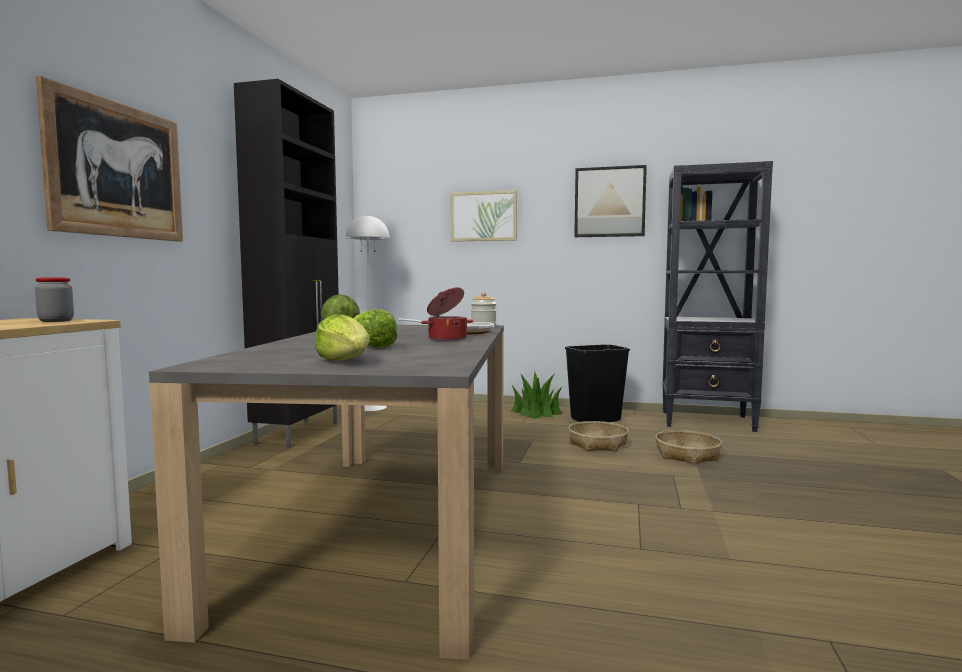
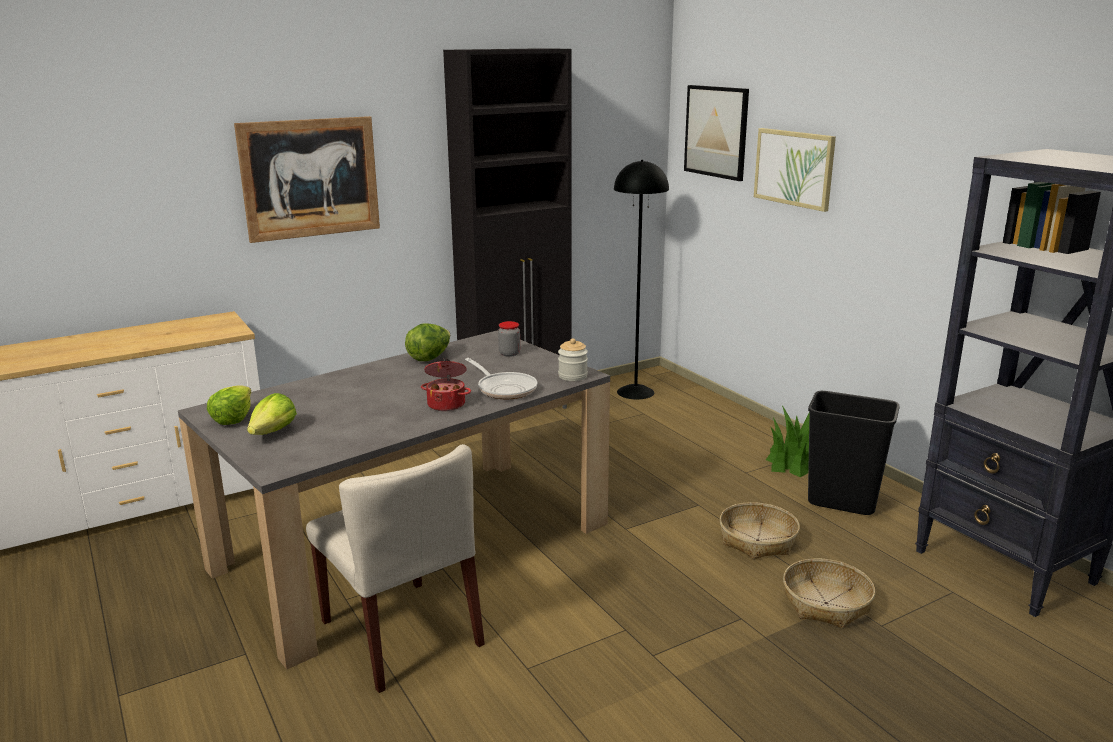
camera: 45 degrees right, 15 degrees up
(56, 321) = (219, 329): jar -> jar (509, 353)
(370, 346) = (357, 405): lettuce -> lettuce (233, 418)
(371, 407) = (636, 392): white floor lamp -> black floor lamp
(510, 576) = (402, 633): none -> beige chair
(609, 202) = (953, 175): picture -> picture (716, 131)

